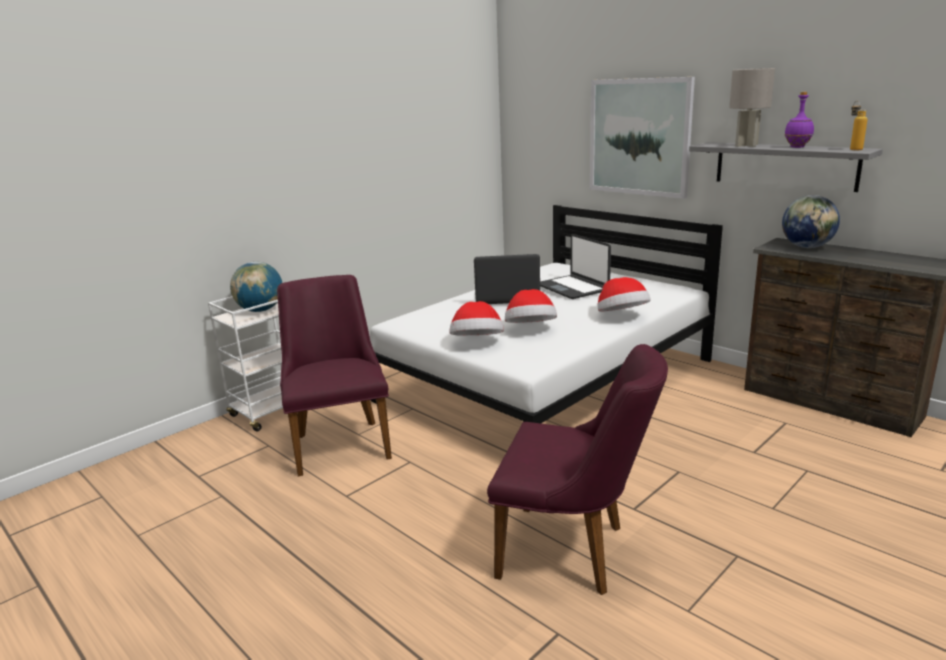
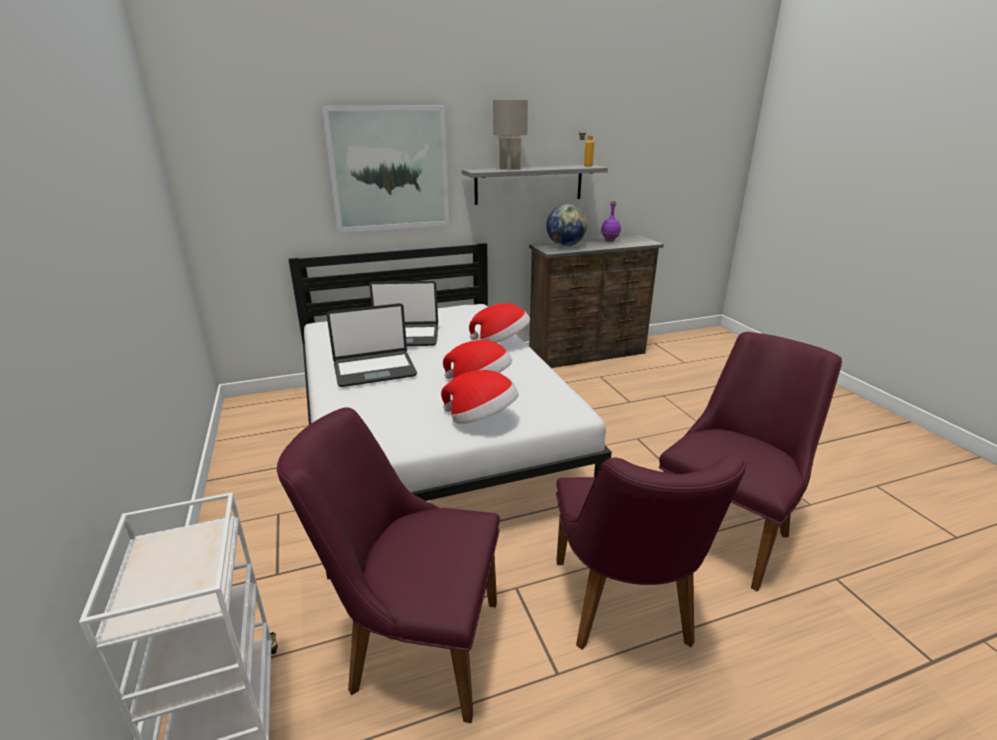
camera: 65 degrees left, 5 degrees up
(260, 310) = (174, 560): globe -> none
(419, 511) = (625, 611): none -> purple chair
(507, 297) = (374, 370): laptop -> laptop turned 135 degrees counterclockwise
(797, 147) = (547, 167): purple bottle -> purple bottle (610, 240)

